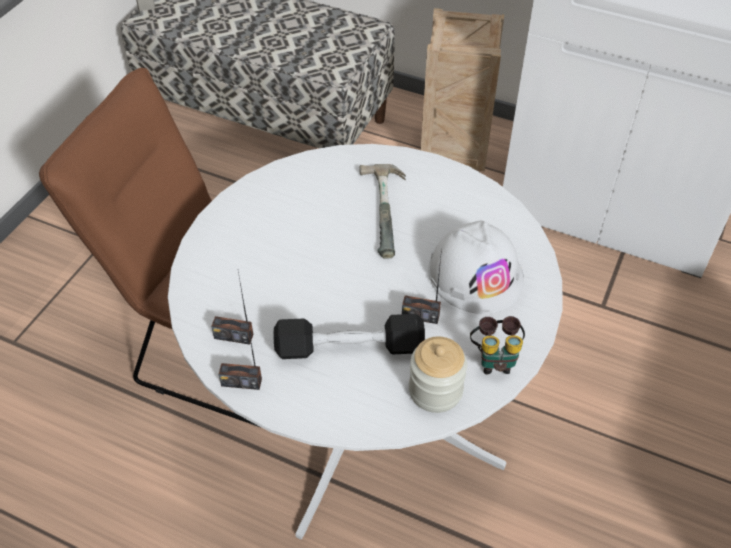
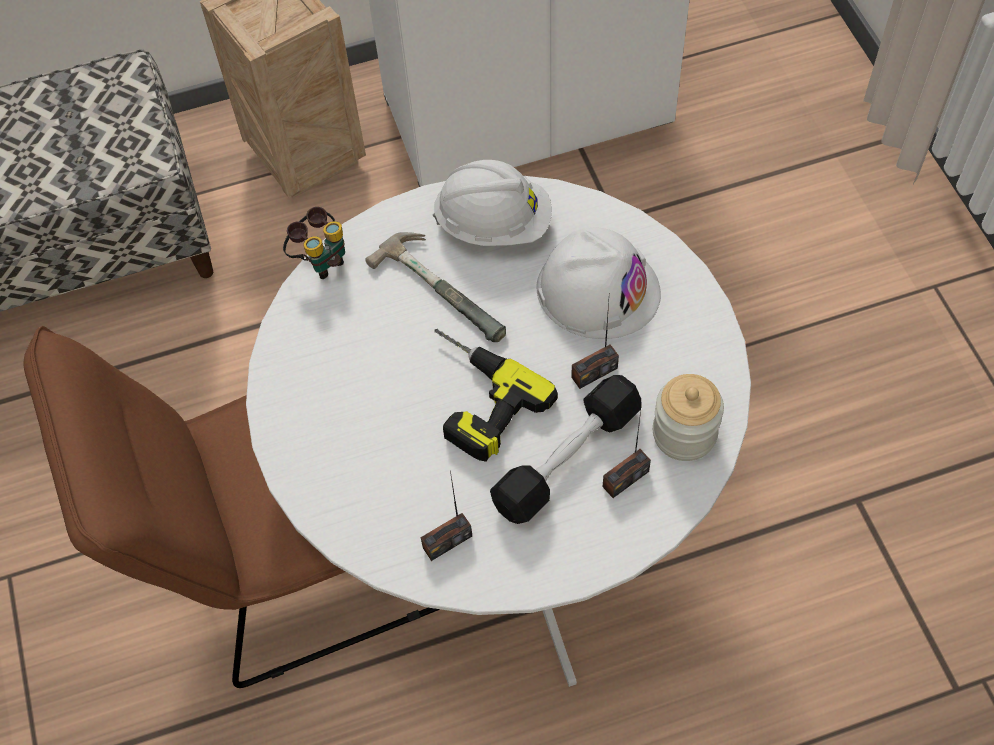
camera: 40 degrees left, 10 degrees up
(241, 382) = (508, 578): radio -> radio (625, 478)
(334, 275) = (471, 398): none -> power drill
(454, 199) = (494, 224): none -> white hard hat
(495, 359) = (701, 360): binoculars -> binoculars (320, 260)

